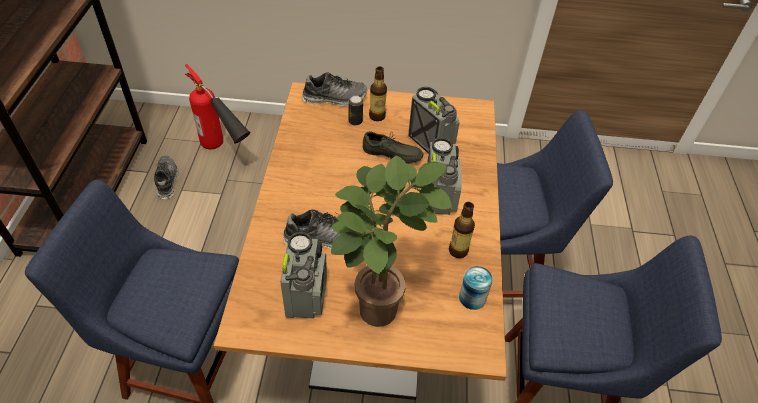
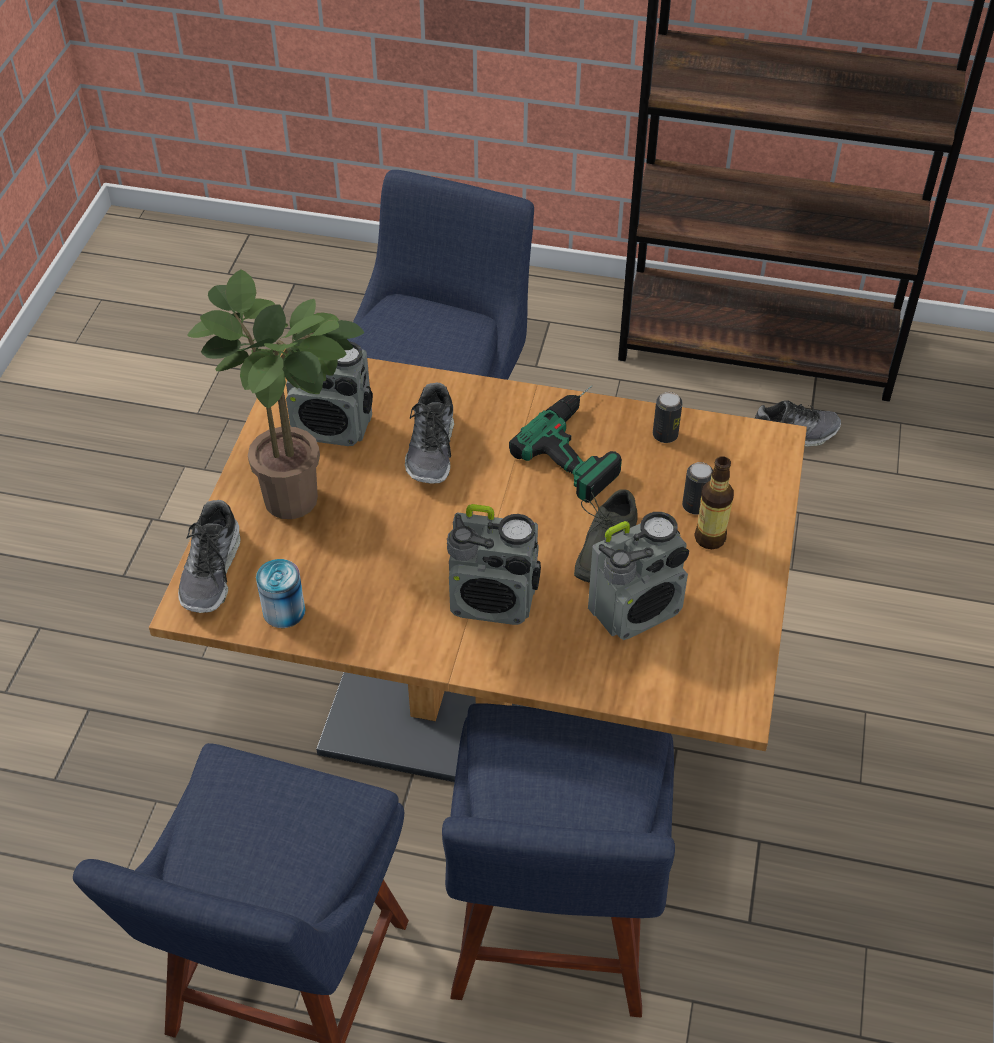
camera: 100 degrees right, 0 degrees up
(225, 153) = (870, 508): fire extinguisher -> none
(303, 132) = (665, 435): none -> can
(313, 165) = (583, 444): none -> power drill
(335, 98) = (761, 481): shoe -> shoe (212, 571)
(458, 251) = (375, 608): bottle -> none

